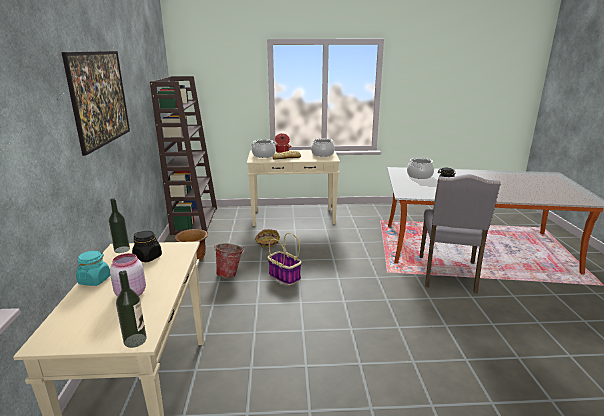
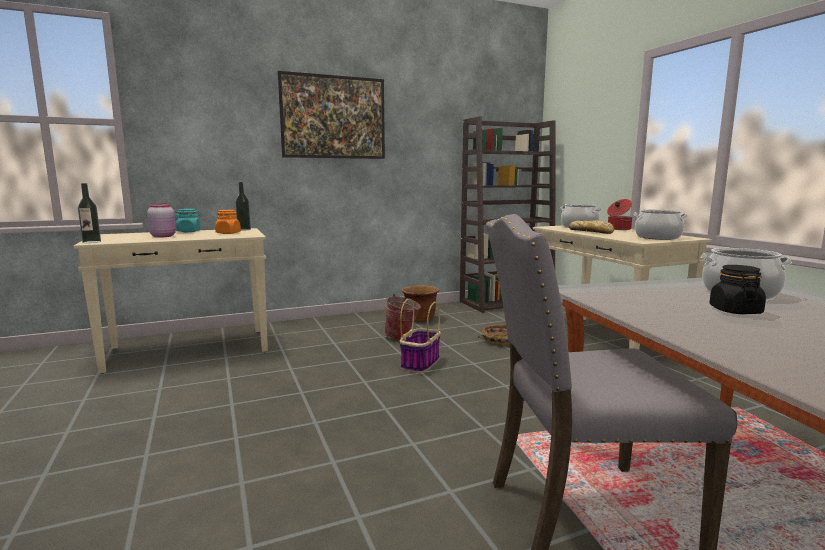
camera: 70 degrees right, 10 degrees down
(148, 257) = (228, 233): black jar -> orange jar

